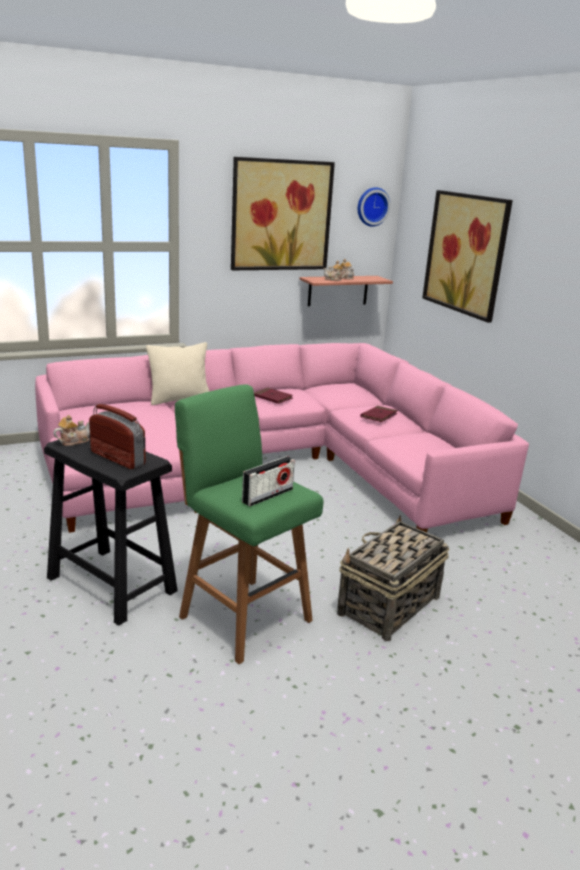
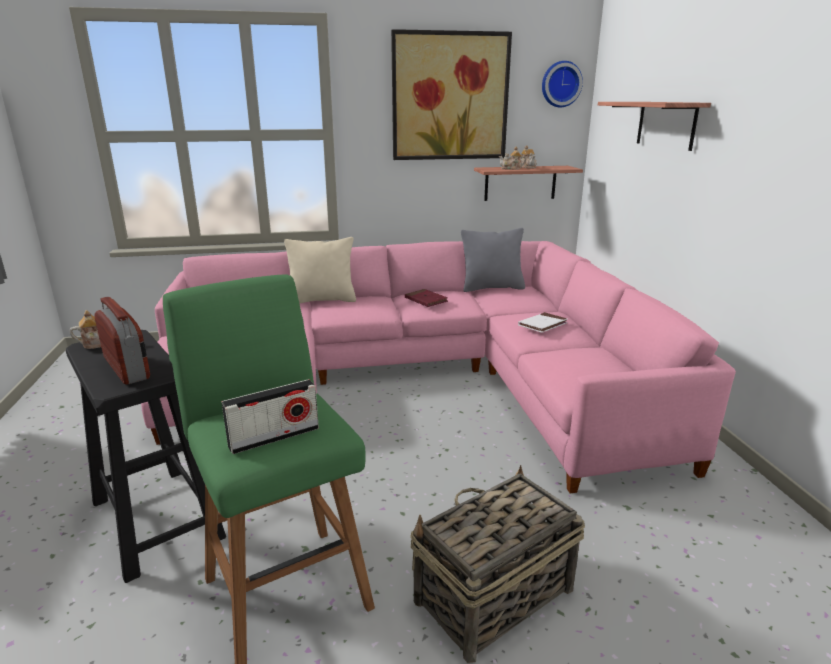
camera: 15 degrees right, 0 degrees up
(322, 385) = (492, 288): none -> grey pillow
(379, 416) = (542, 325): red book -> white book
(465, 253) = (666, 124): picture -> shelf

